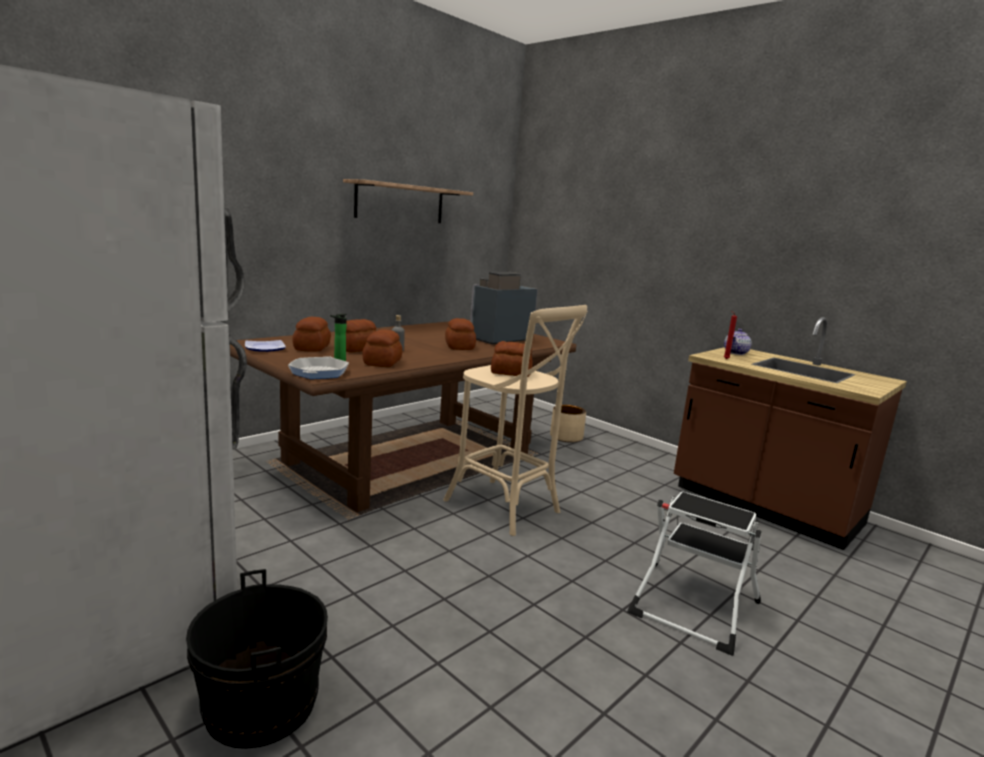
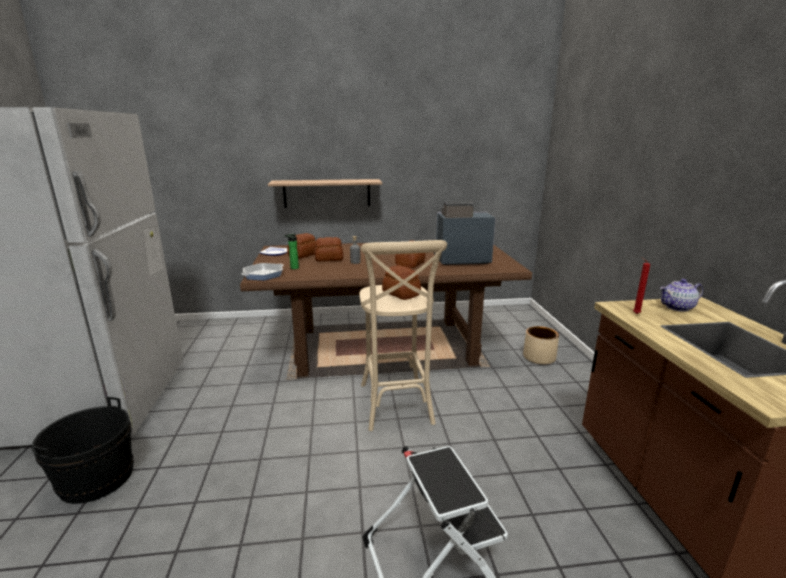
camera: 40 degrees right, 5 degrees up
(383, 362) = (320, 272): bread -> none
(400, 203) = (421, 143): shelf -> shelf (327, 193)

